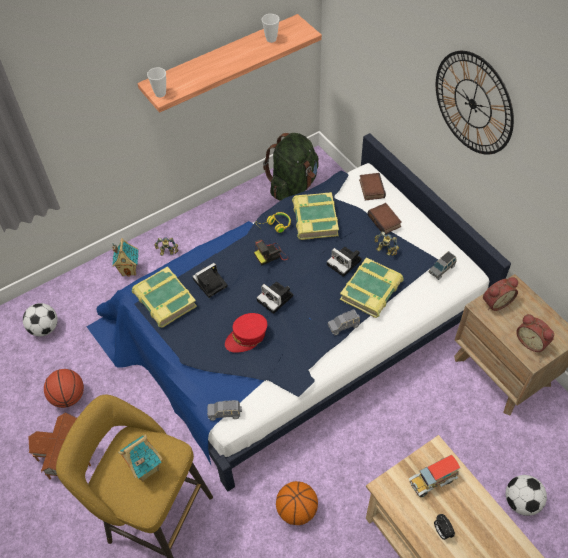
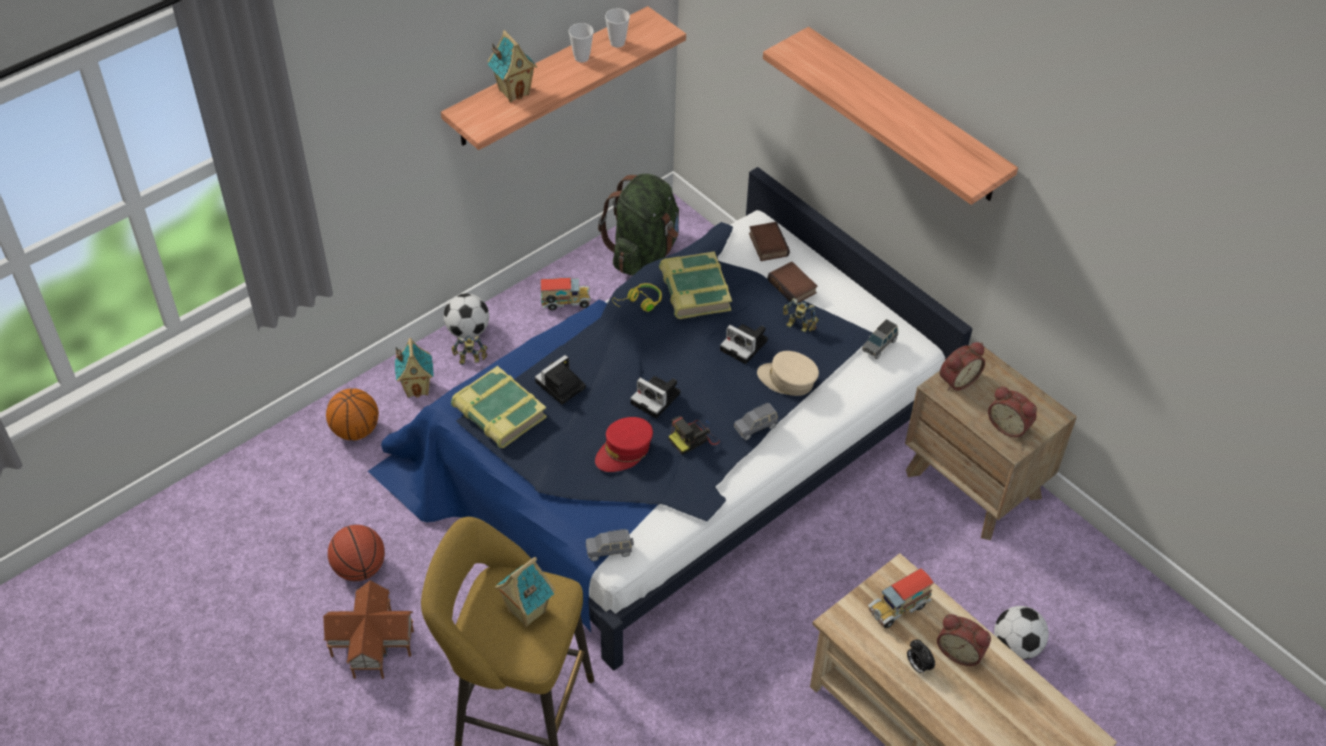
camera: 10 degrees left, 5 degrees down
(45, 328) = (304, 478): football -> football (468, 331)
(160, 93) = (477, 124): cup -> cup (581, 58)
(191, 71) = (514, 92): none -> toy house
(236, 217) = (566, 303): none -> toy truck
(271, 255) = (640, 342): camera -> camera (693, 439)
(297, 510) = (714, 685): basketball -> basketball (355, 430)
(371, 291) = (787, 380): book -> beige cap
(473, 103) = (905, 116): wall clock -> shelf
(476, 522) = (960, 651): none -> alarm clock

